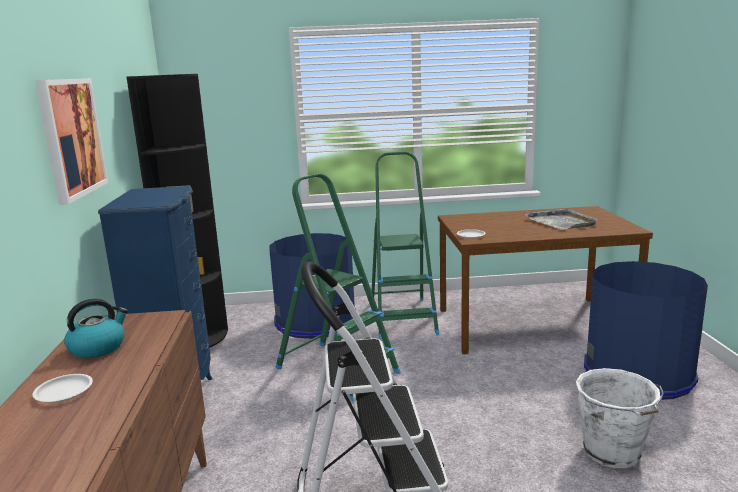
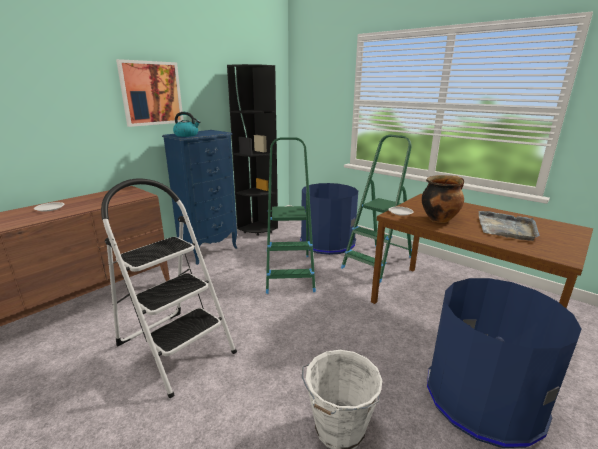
camera: 45 degrees right, 5 degrees up
(98, 348) = (99, 198): kettle -> kettle (187, 135)
(509, 230) = (439, 219): none -> cooking pot

